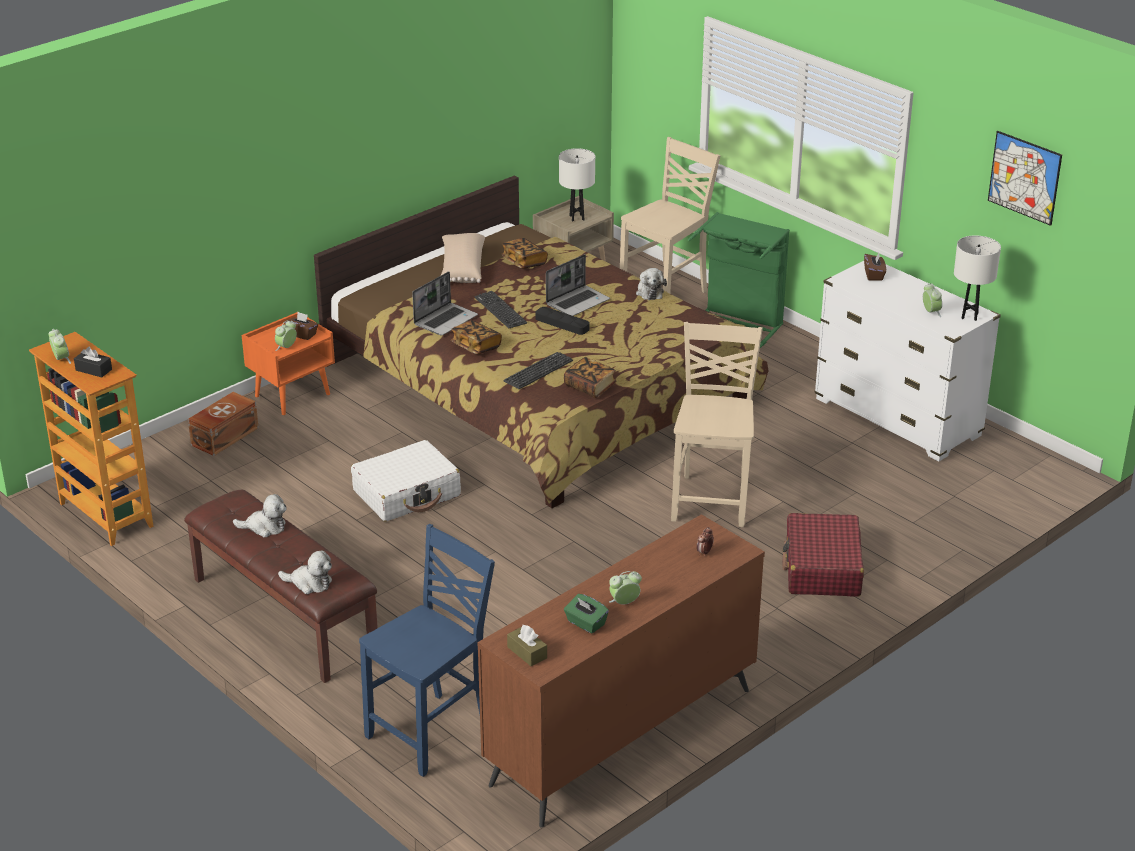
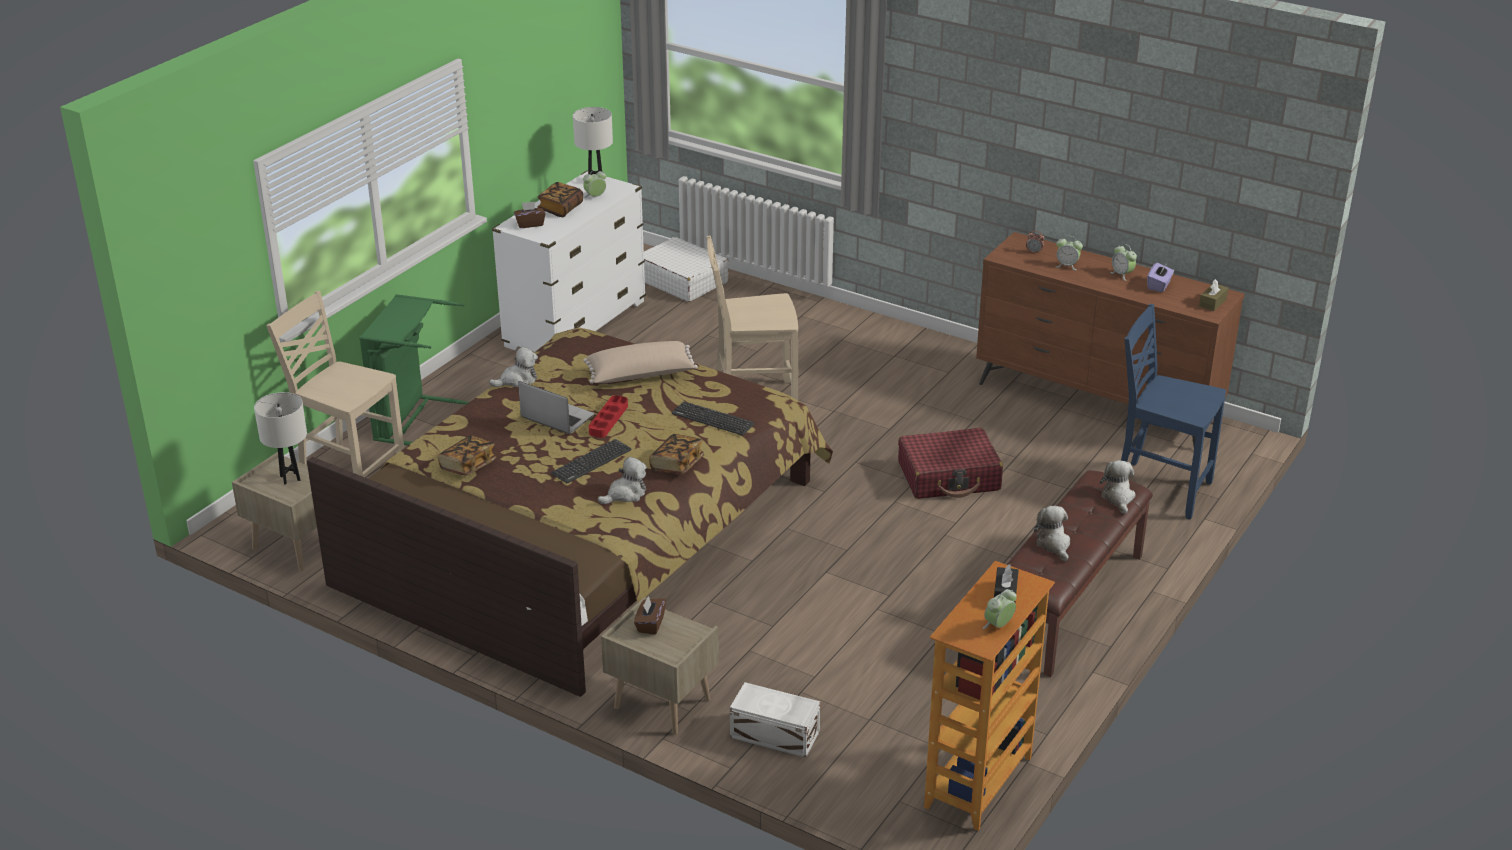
camera: 105 degrees left, 0 degrees up
(223, 436) = (775, 735): brown storage box -> white storage box
(286, 347) = (686, 629): alarm clock -> alarm clock (1067, 265)
(292, 395) = (661, 704): orange nightstand -> beige nightstand
(407, 493) = (826, 572): white suitcase -> white suitcase (682, 281)
(445, 320) = (625, 494): laptop -> plush toy
(461, 269) = (486, 512): beige pillow -> beige pillow (641, 376)
(562, 324) = (608, 419): black tray -> red tray
(585, 623) = (1159, 286): green tissue box -> purple tissue box
(590, 387) = (729, 387): book -> book (560, 208)
(822, 568) = (828, 341): red suitcase -> red suitcase (949, 477)
(1024, 177) = (550, 53): picture -> none

